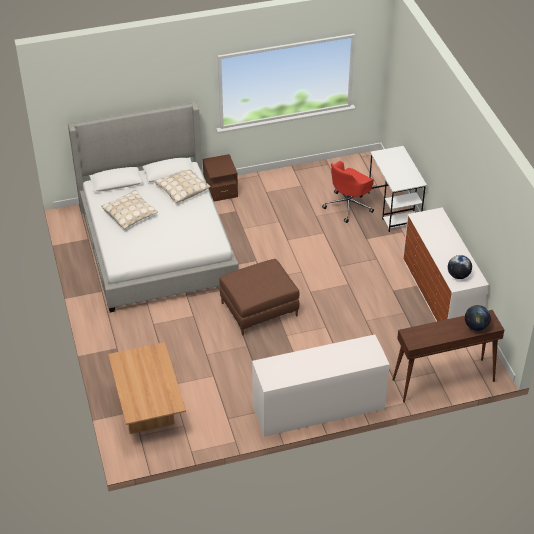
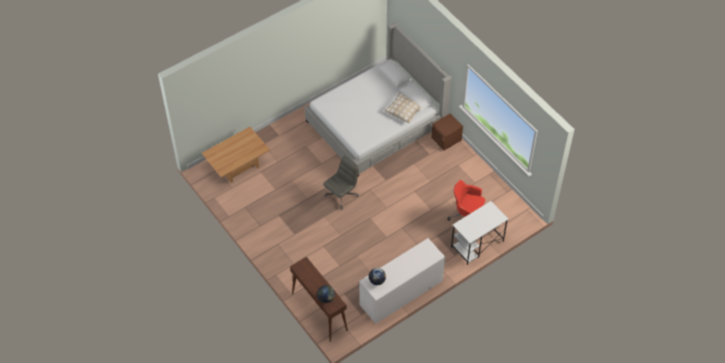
camera: 70 degrees right, 10 degrees up
(130, 214) = (367, 92): beige pillow -> none
(259, 309) = (341, 195): brown ottoman -> grey office chair
(318, 407) = (270, 250): dresser -> none

